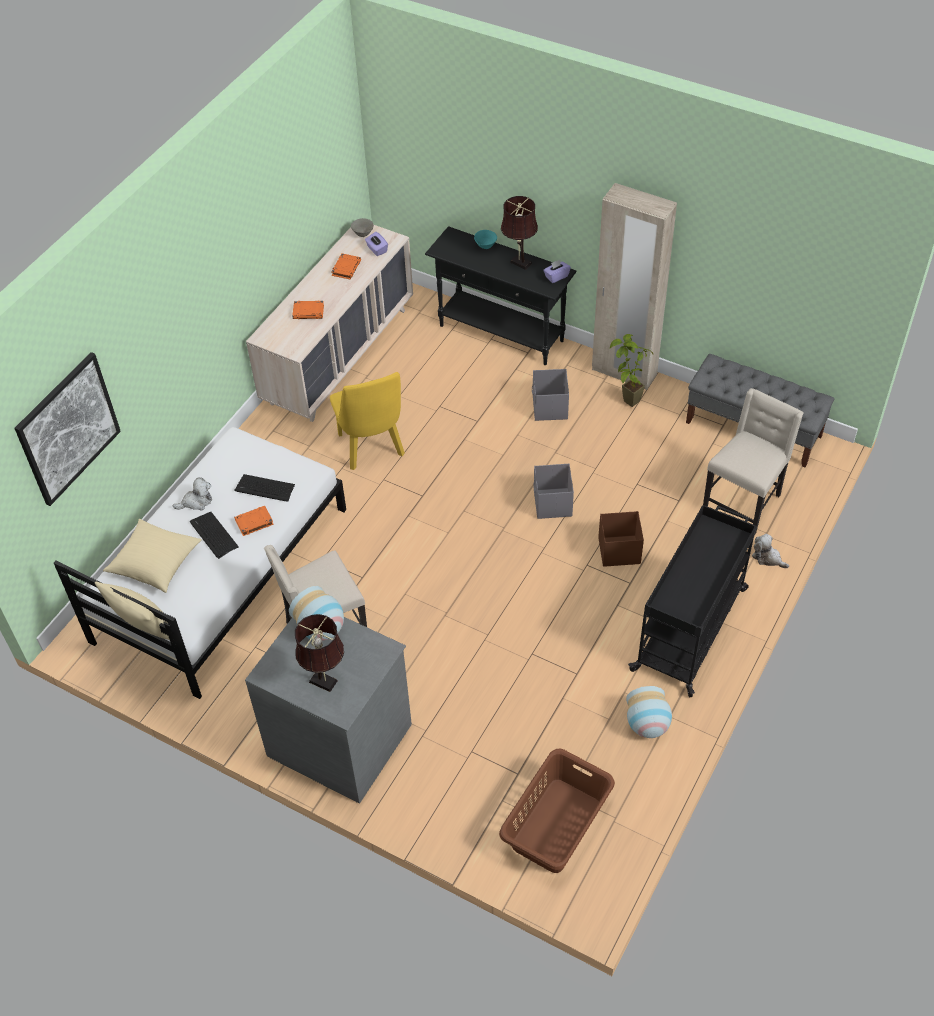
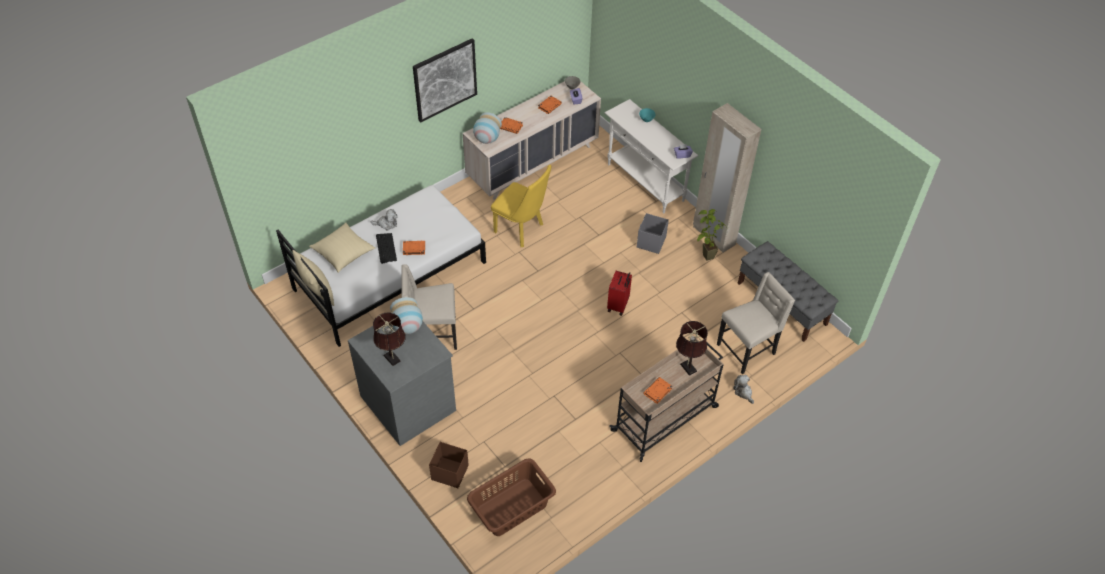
camera: 20 degrees right, 0 degrees up
(68, 428) = (311, 151): picture -> picture (445, 79)
(265, 488) = (431, 230): keyboard -> none
(372, 449) = (522, 230): yellow chair -> yellow chair turned 60 degrees counterclockwise
(501, 333) = (645, 183): black console table -> white console table
(519, 262) = (663, 137): brown table lamp -> brown table lamp (687, 366)
(552, 504) = (618, 305): grey storage box -> red suitcase
(618, 551) = (645, 351): brown storage box -> brown storage box (449, 472)
(647, 725) = (603, 469): vase -> vase (487, 139)
(690, 628) = (665, 418): black cart -> beige cart
(691, 593) = (657, 391): none -> orange book

